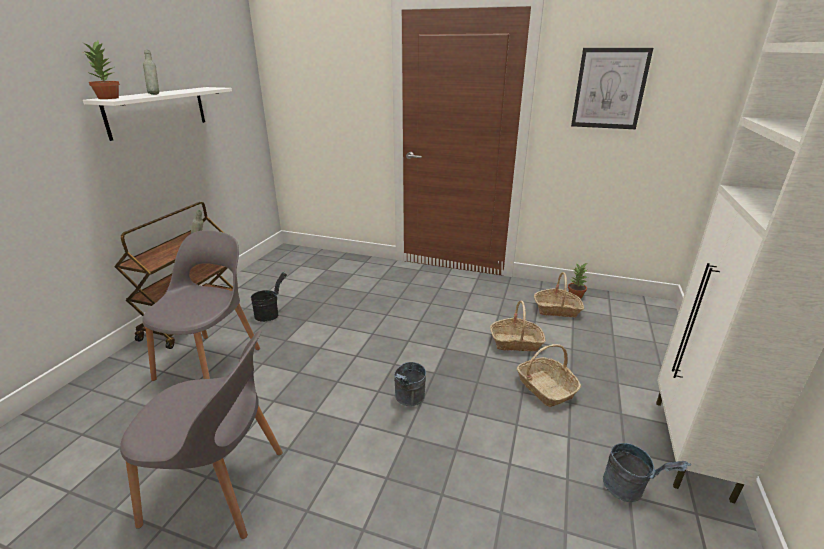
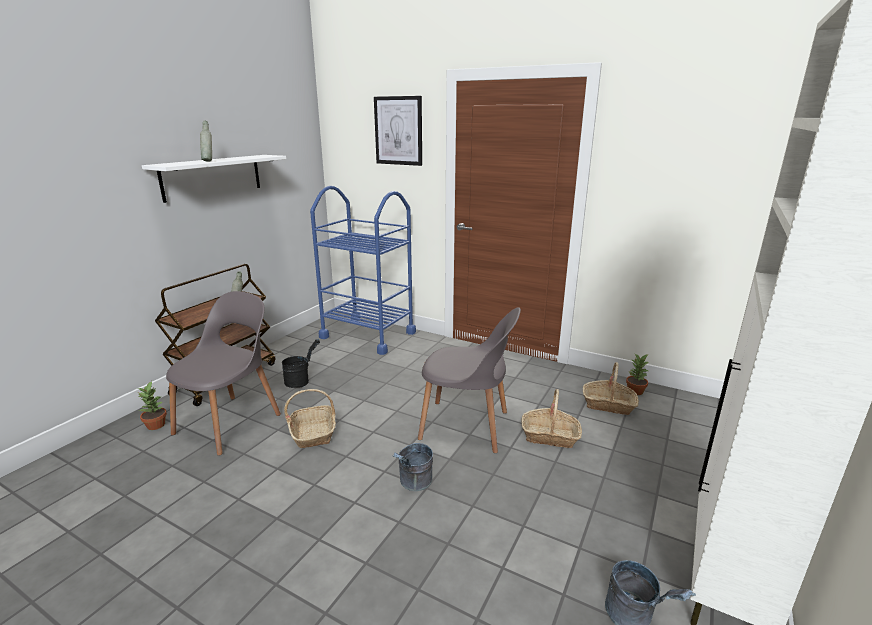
camera: 10 degrees right, 5 degrees down
(109, 98) = (165, 164): potted plant -> potted plant (156, 425)
(219, 488) = (200, 548): grey chair -> grey chair (467, 426)
(323, 264) = (368, 335): none -> blue cart
(545, 388) = (568, 490): basket -> basket (313, 432)
(609, 89) = (673, 162): picture -> picture (398, 131)

